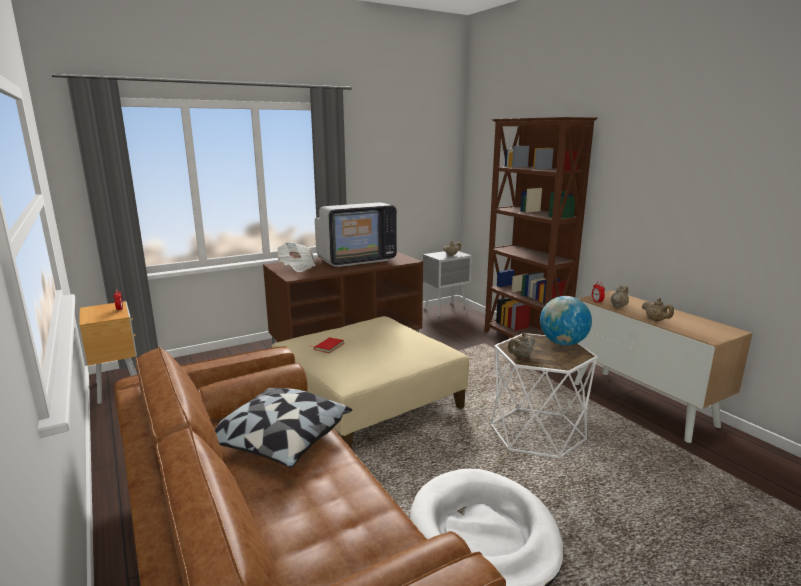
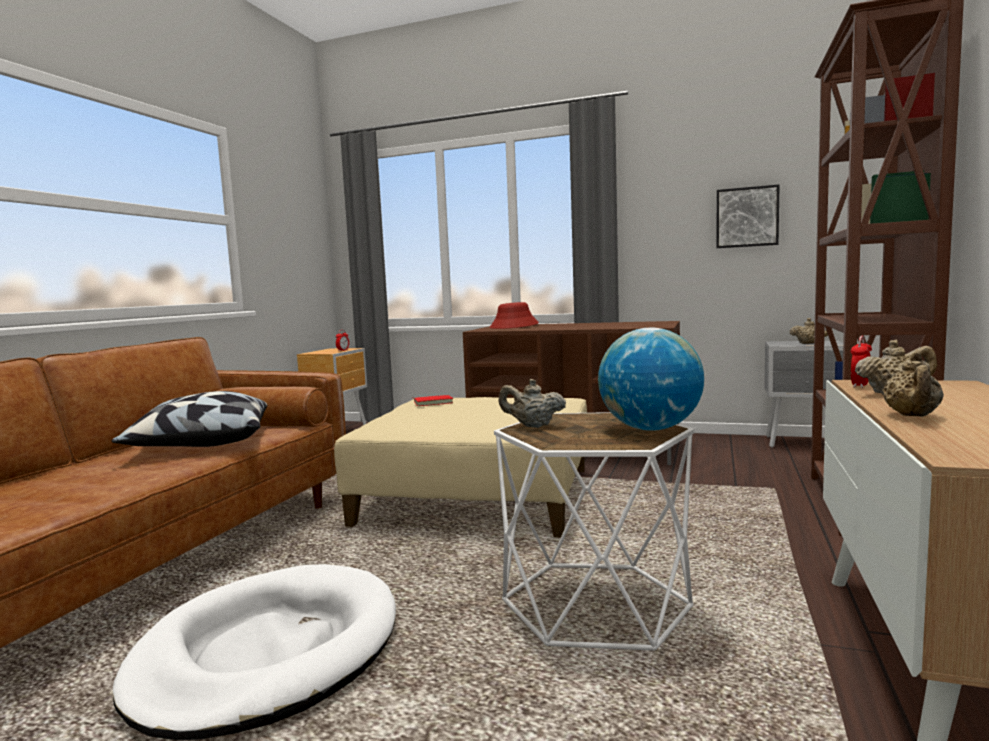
camera: 50 degrees right, 10 degrees down
(297, 267) = (514, 326): newspaper -> red hat
(356, 259) = (598, 324): television -> none
(413, 179) = (746, 217): none -> picture

